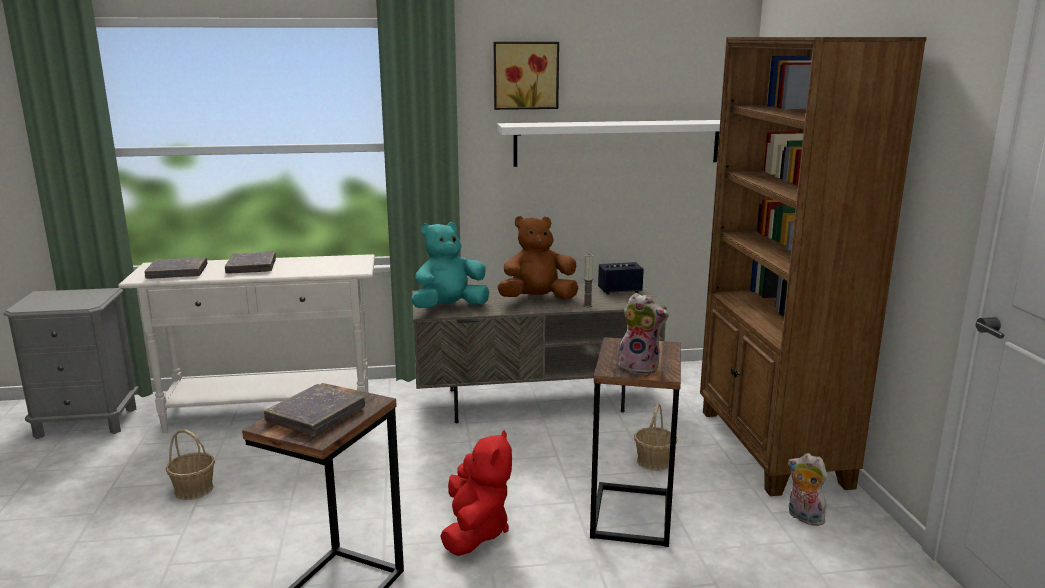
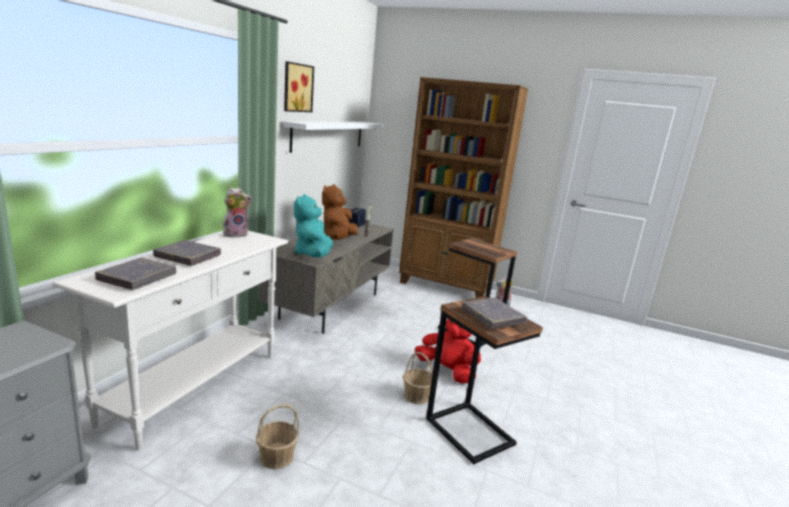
camera: 60 degrees left, 0 degrees up
(640, 367) = (495, 250): plush toy -> plush toy (236, 234)
(654, 461) = (430, 309): basket -> basket (417, 396)

